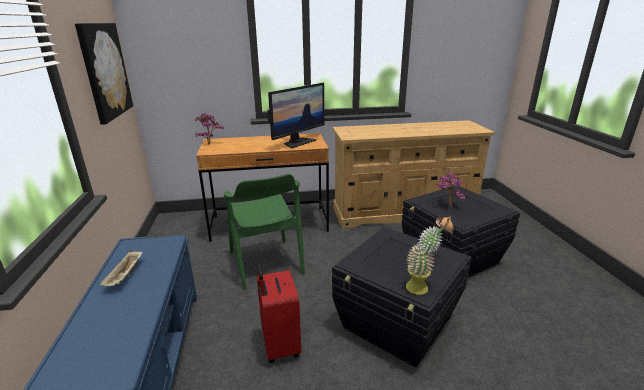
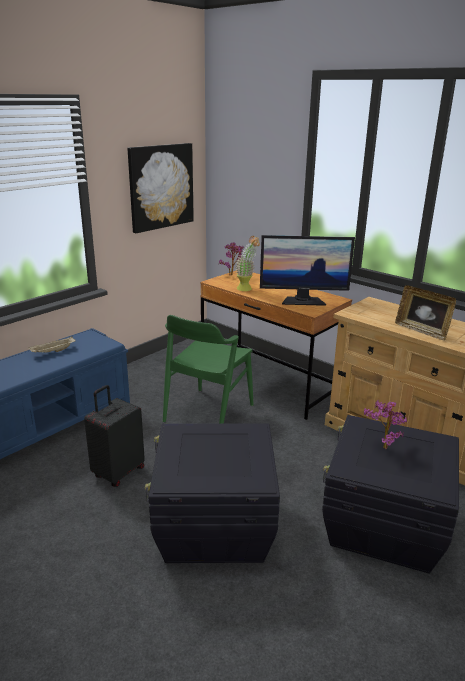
camera: 50 degrees right, 0 degrees up
(279, 346) = (118, 472): red suitcase -> black suitcase
(399, 133) = (422, 331): none -> picture frame
(423, 287) = (180, 480): potted plant -> potted plant (247, 289)

